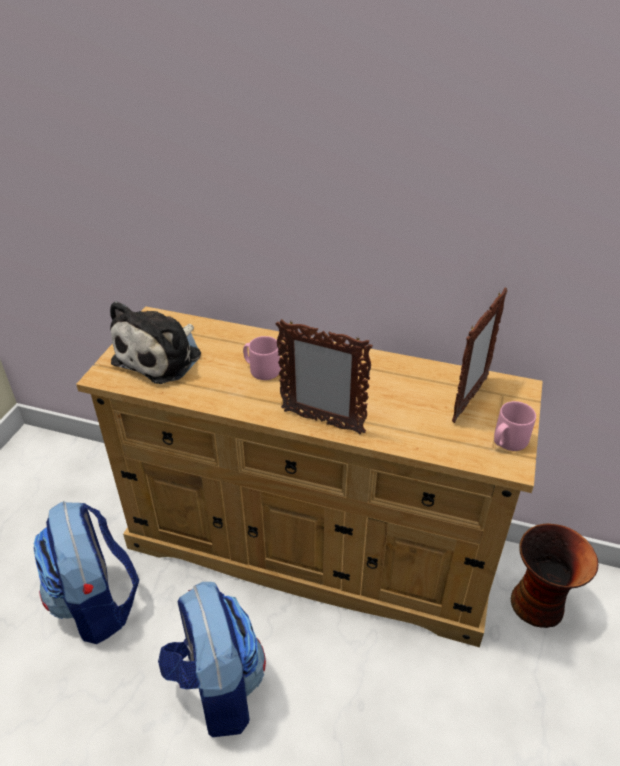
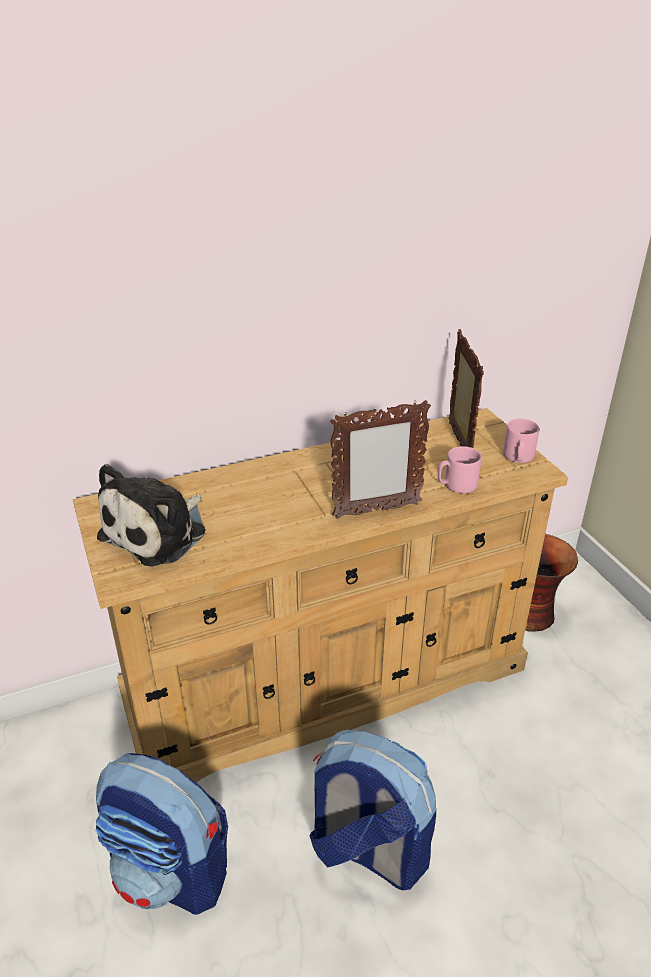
camera: 40 degrees left, 5 degrees down
(162, 356) = (158, 532): plush toy -> plush toy turned 45 degrees clockwise
(261, 370) = (271, 498): pink mug -> pink mug (456, 485)

